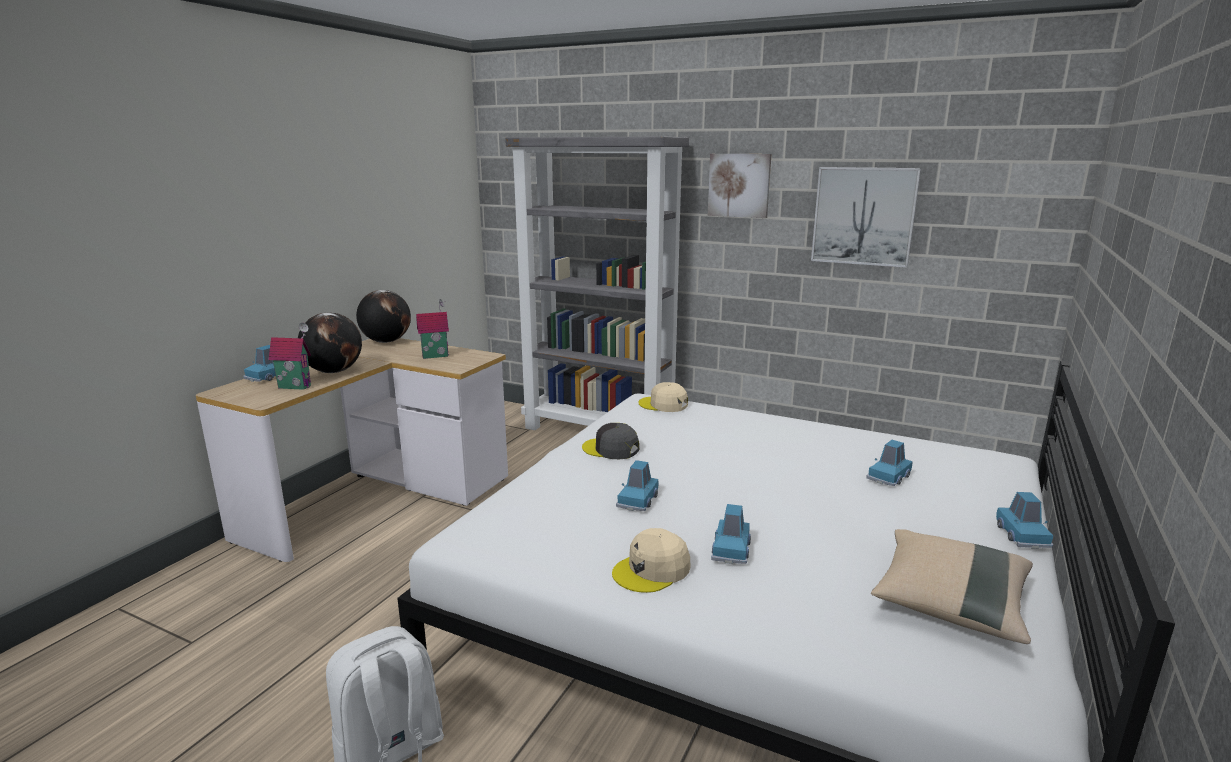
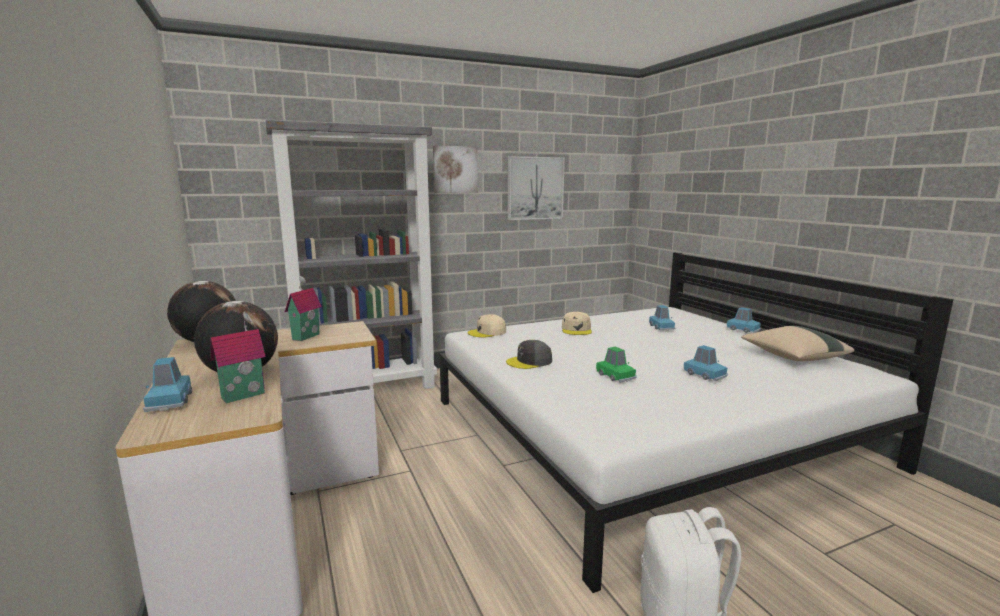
camera: 50 degrees left, 5 degrees down
(638, 500) = (615, 376): blue toy car -> green toy car
(652, 570) = (710, 397): beige cap -> beige cap (576, 329)

